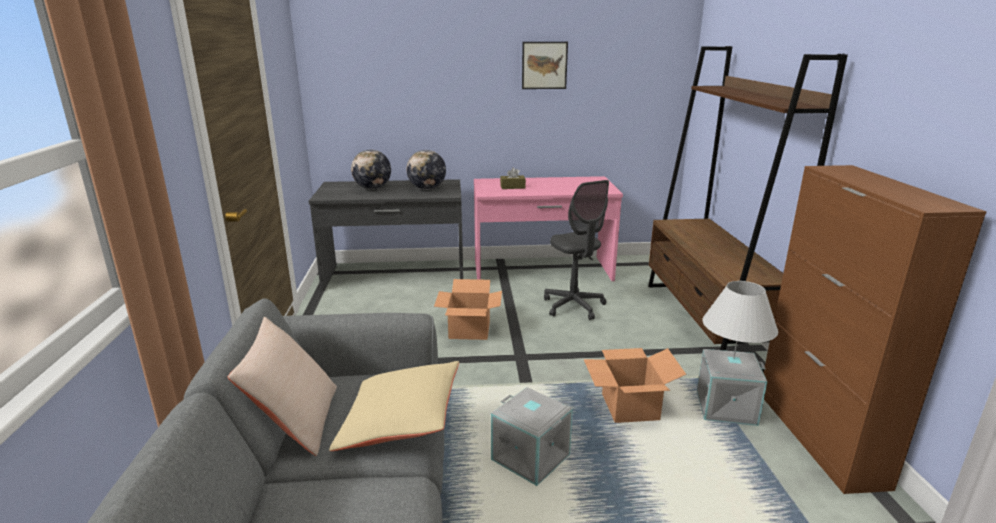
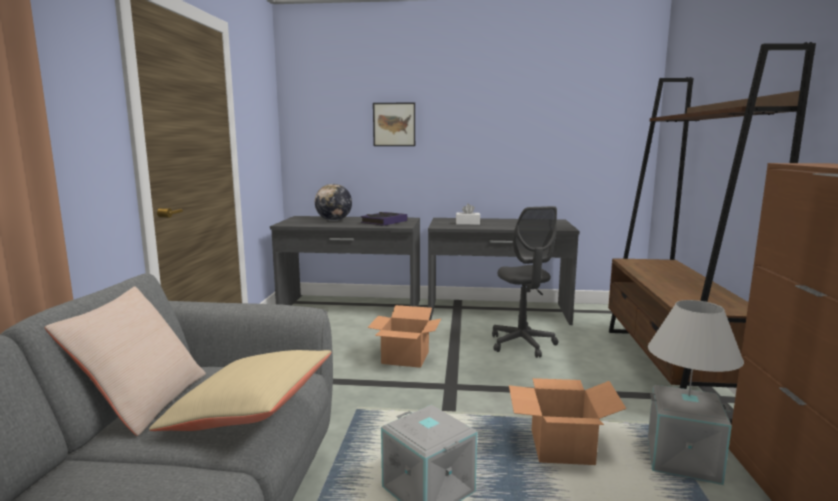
camera: 10 degrees right, 10 degrees down
(427, 189) = (384, 222): globe -> book
(512, 187) = (467, 223): brown tissue box -> white tissue box
(542, 271) = (497, 312): pink desk -> grey desk
(544, 65) = (504, 109): picture -> picture (394, 124)

